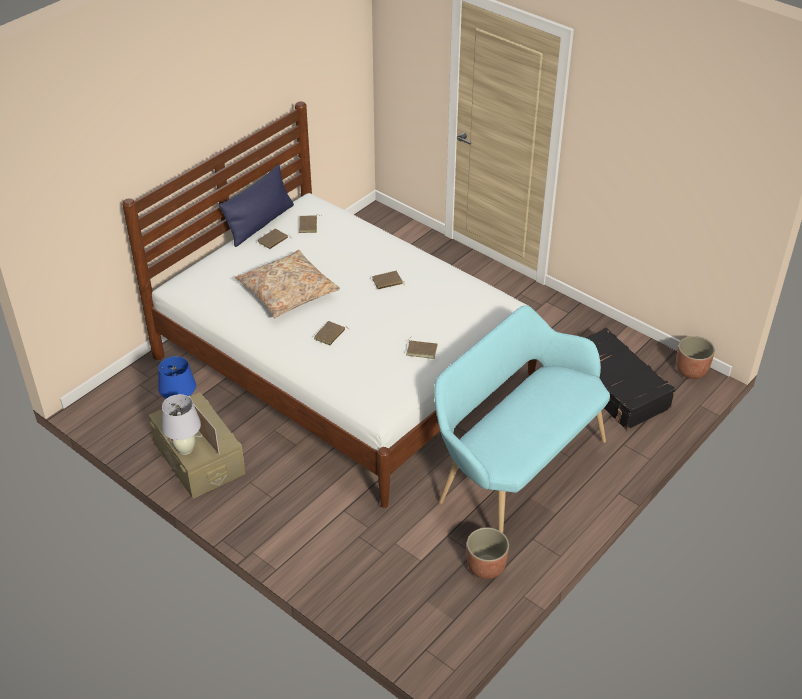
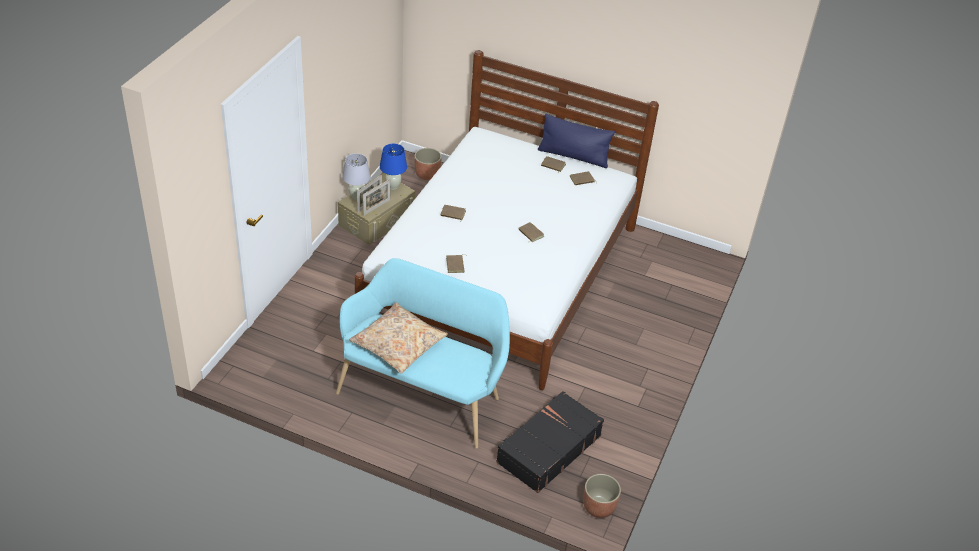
camera: 70 degrees right, 0 degrees up
(217, 433) = (376, 207): none -> picture frame
(288, 292) = (493, 184): beige pillow -> beige pillow (398, 344)
(485, 566) = (316, 388): planter -> planter (427, 174)

